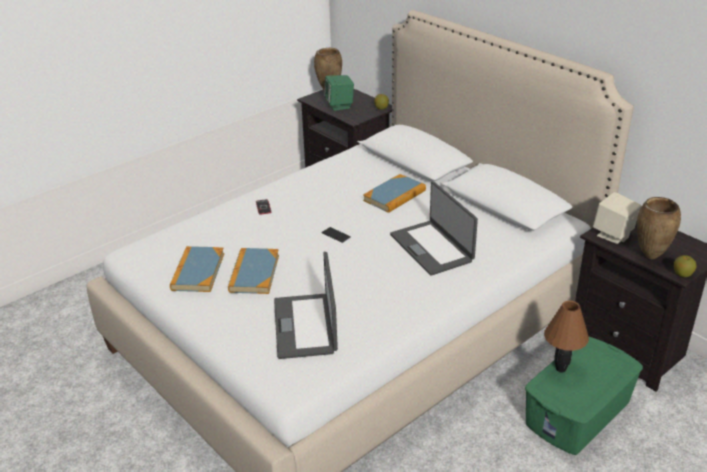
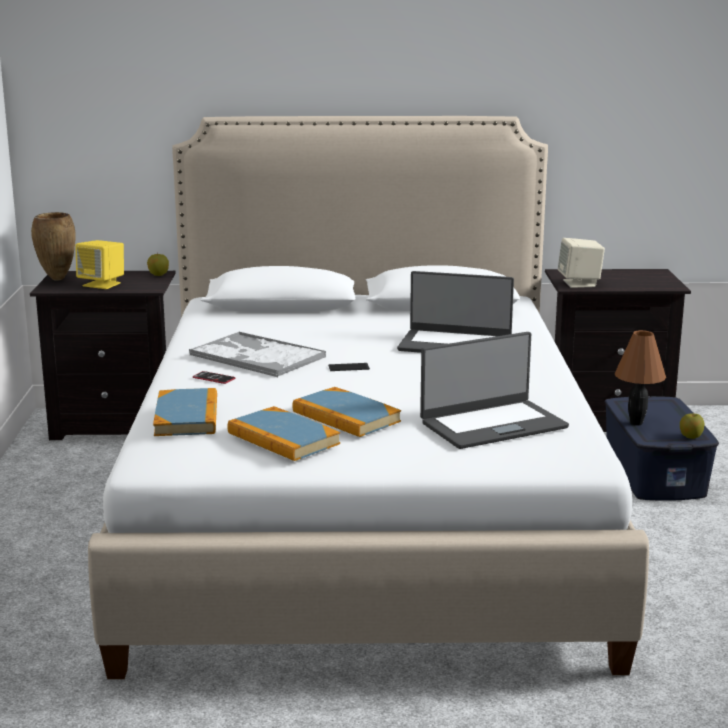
camera: 50 degrees left, 15 degrees down
(306, 326) = (492, 424): laptop -> laptop turned 60 degrees counterclockwise
(314, 200) = (256, 356): none -> tray
(339, 105) = (102, 284): green speaker -> yellow speaker
(394, 196) = (328, 329): book -> book (187, 417)
(578, 413) = (655, 473): green storage box -> blue storage box
(649, 256) = (632, 285): brown vase -> none
(682, 274) = (674, 286): apple -> apple (690, 437)

